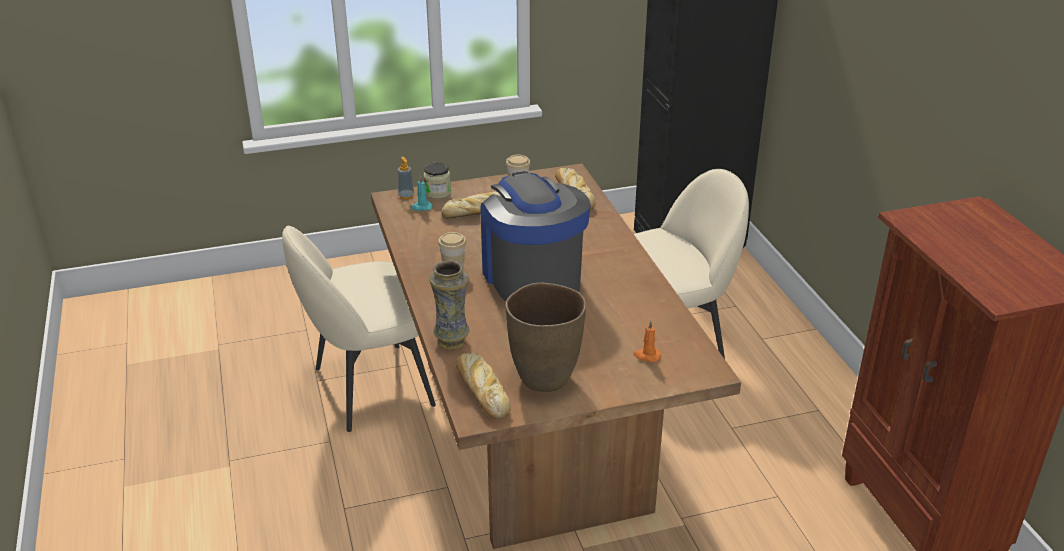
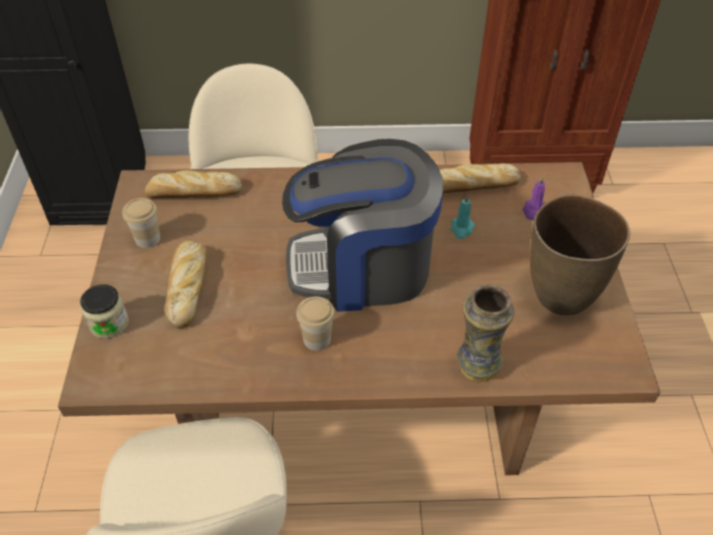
camera: 75 degrees left, 15 degrees up
(406, 196) = (97, 362): soap dispenser -> none
(421, 207) = (140, 348): turquoise candle -> turquoise candle (461, 229)
(481, 390) = (577, 355): bread -> bread (471, 186)
(646, 356) = (533, 211): orange candle -> purple candle

